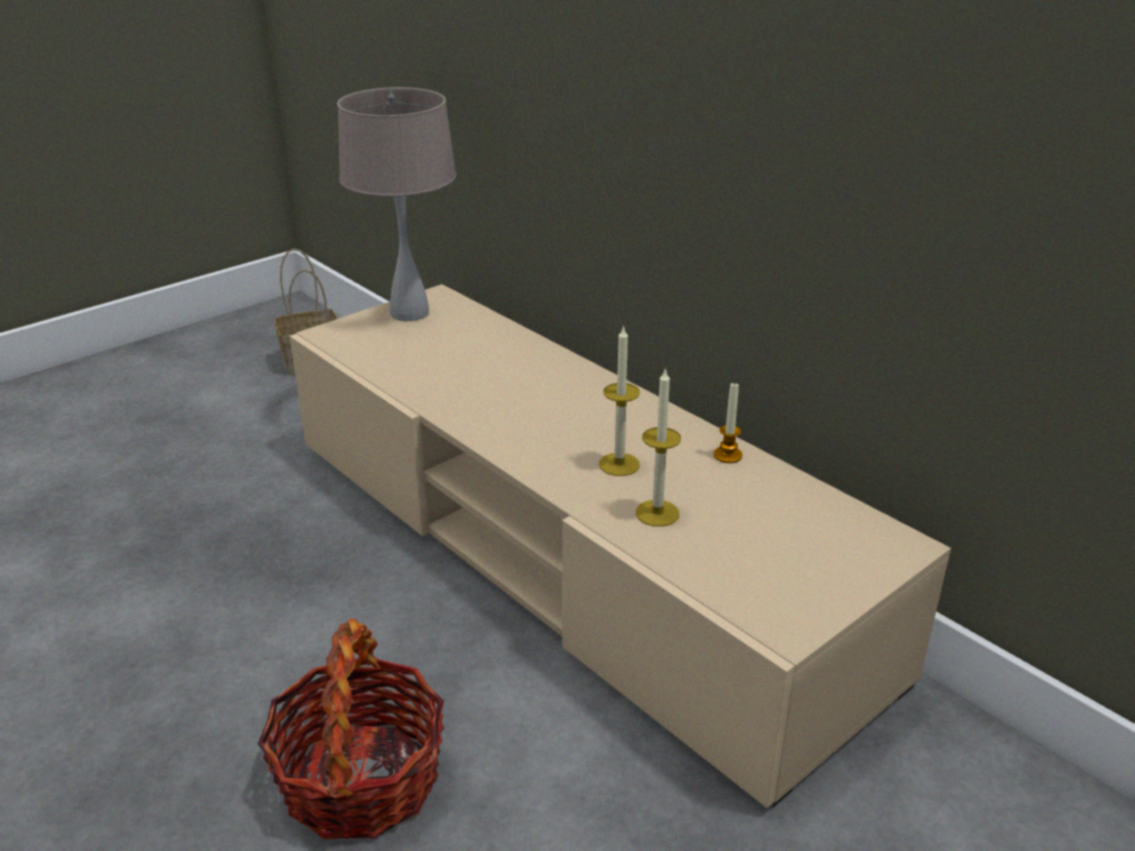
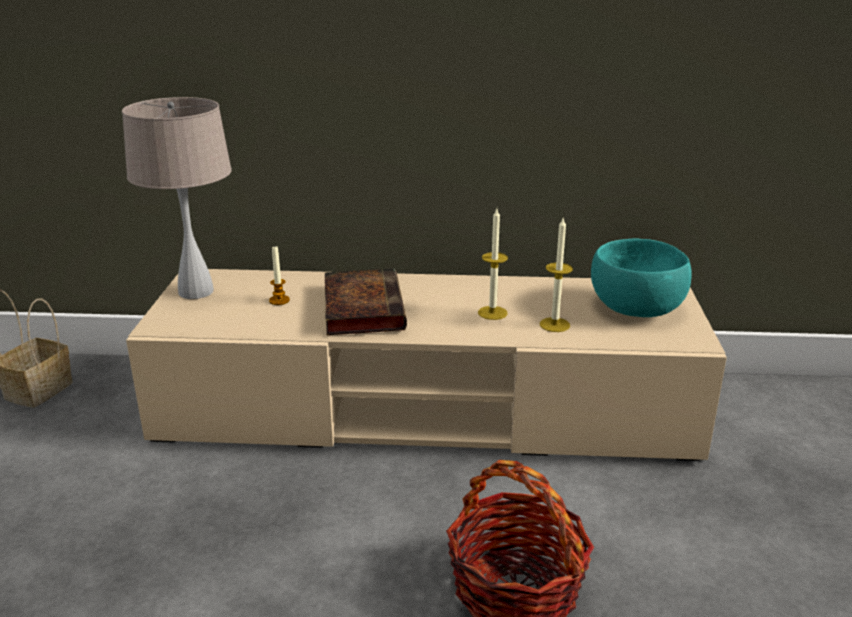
camera: 45 degrees left, 5 degrees down
(510, 394) = (362, 307): none -> book
(727, 455) = (533, 285): candle -> candle (279, 300)
(794, 548) = (636, 309): none -> turquoise bowl

